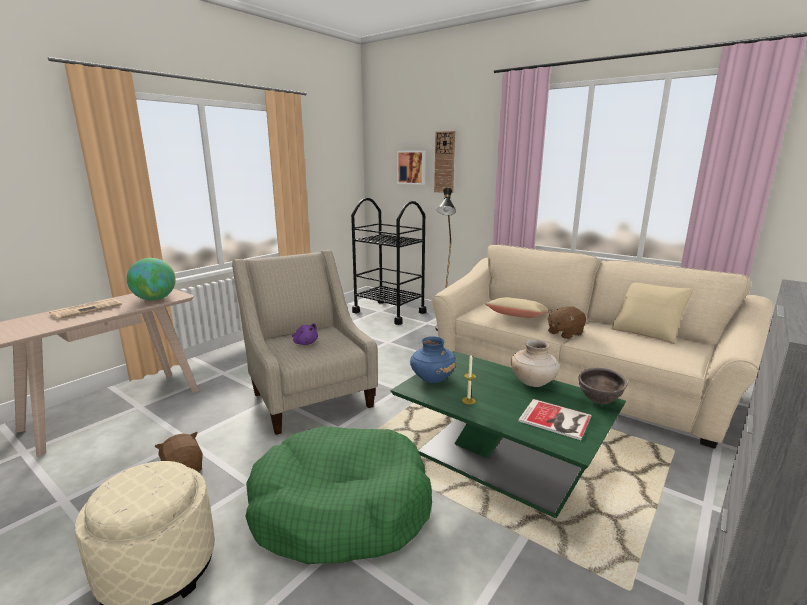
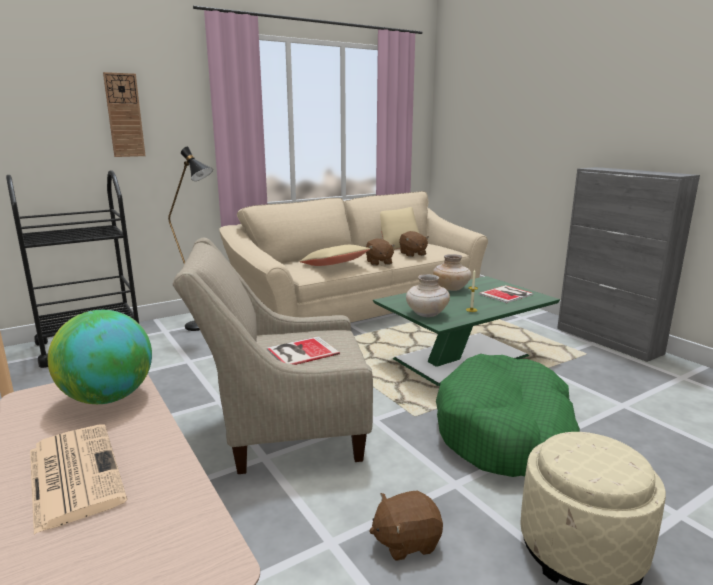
camera: 70 degrees left, 0 degrees up
(305, 343) = (300, 351): purple plush toy -> book
(412, 167) = (63, 123): picture -> none
(432, 378) = (426, 314): blue vase -> beige vase
(598, 401) = (486, 281): brown bowl -> none
(623, 342) = (412, 254): none -> brown plush toy

